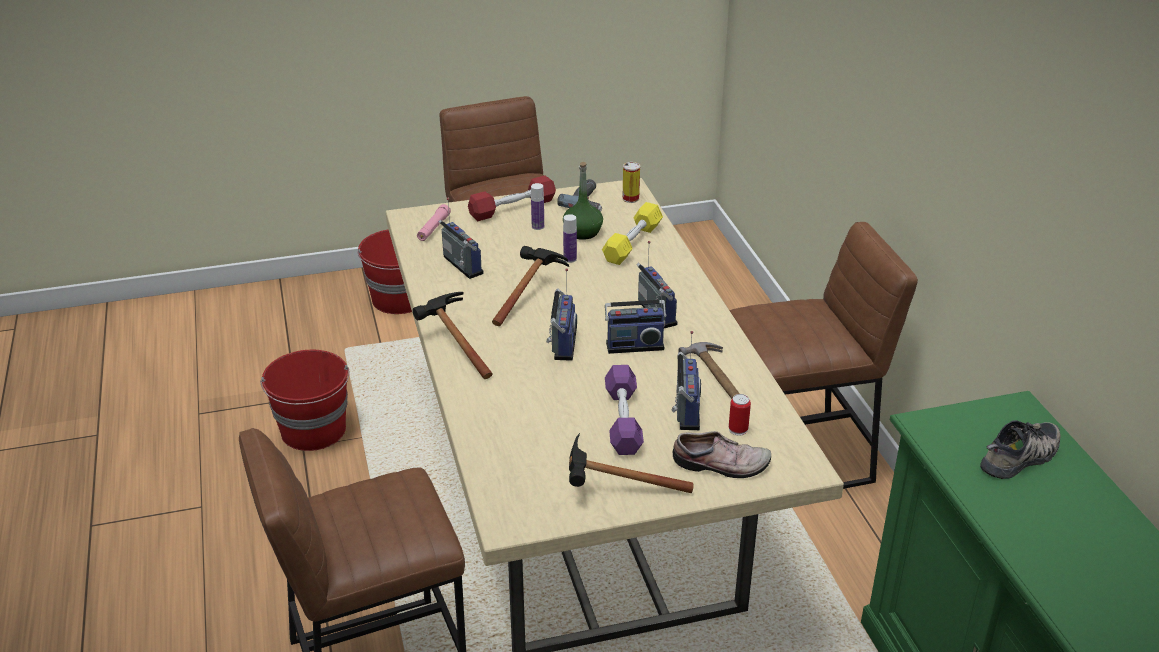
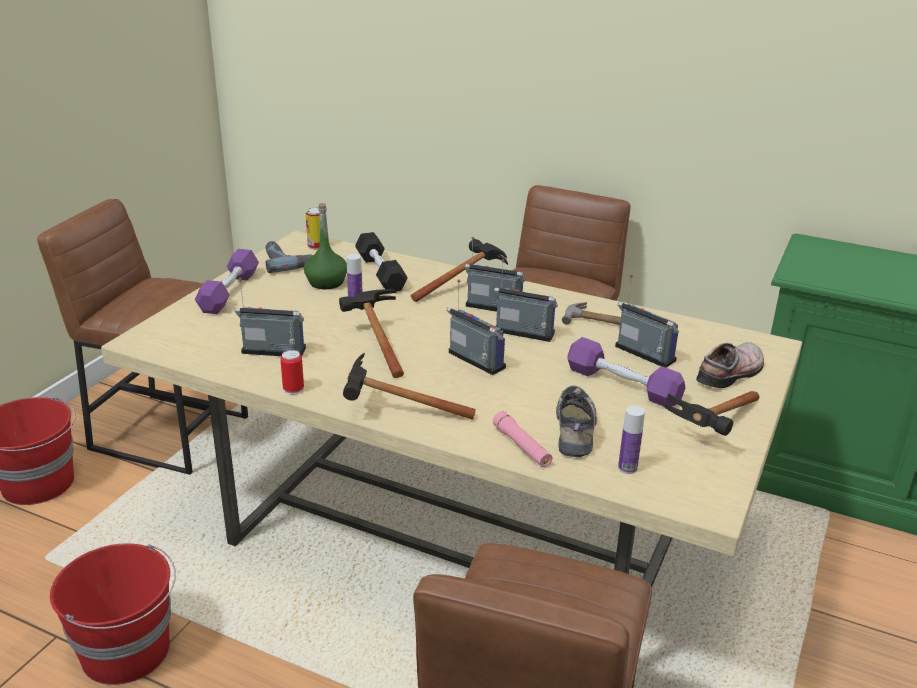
camera: 50 degrees left, 5 degrees down
(433, 228) = (184, 337): pink flashlight -> pink flashlight (522, 446)
(512, 208) = (229, 292): red dumbbell -> purple dumbbell
(538, 226) = (280, 295): bottle -> bottle (627, 468)
(632, 243) = (380, 273): yellow dumbbell -> black dumbbell
(634, 344) = (523, 334): radio -> radio turned 105 degrees counterclockwise
(673, 284) = (464, 284): none -> hammer
(738, 429) = (693, 347): can -> can (293, 389)
(1021, 458) = (868, 266): shoe -> shoe (577, 428)

